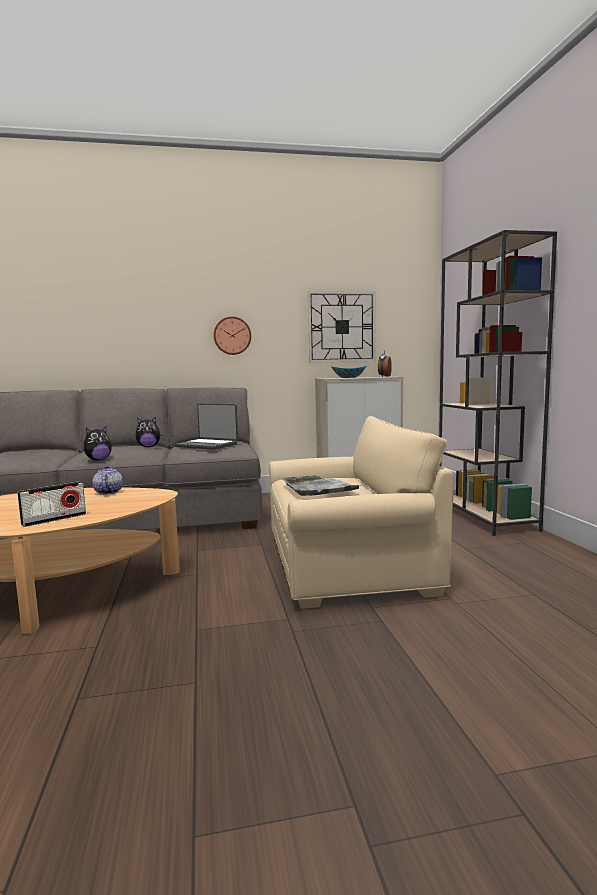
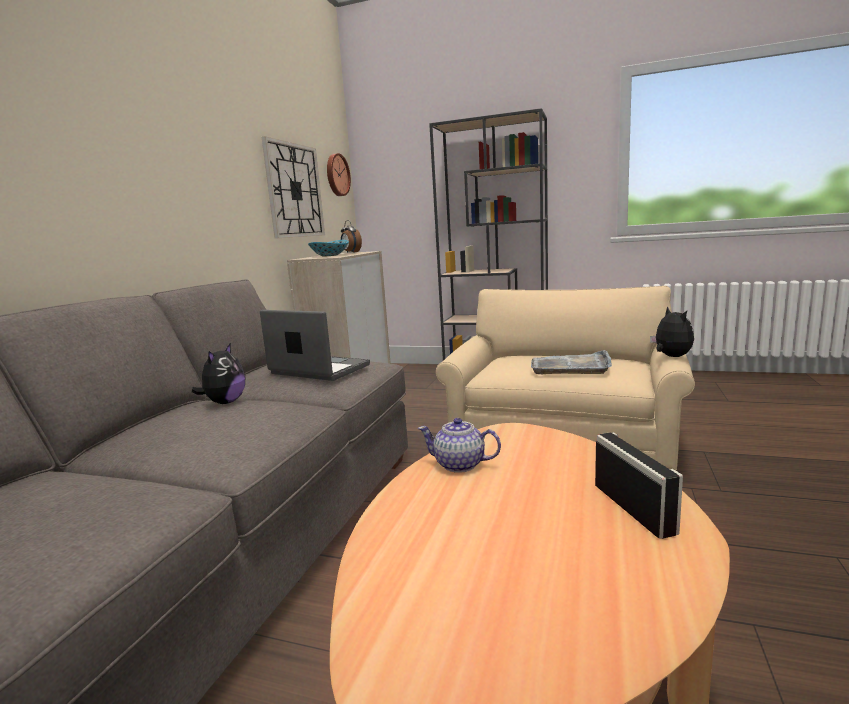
camera: 60 degrees left, 5 degrees up
(98, 460) = (262, 444): plush toy -> plush toy (671, 356)
(207, 445) = (318, 370): laptop -> laptop turned 120 degrees counterclockwise
(232, 336) = (192, 195): wall clock -> wall clock (336, 175)

